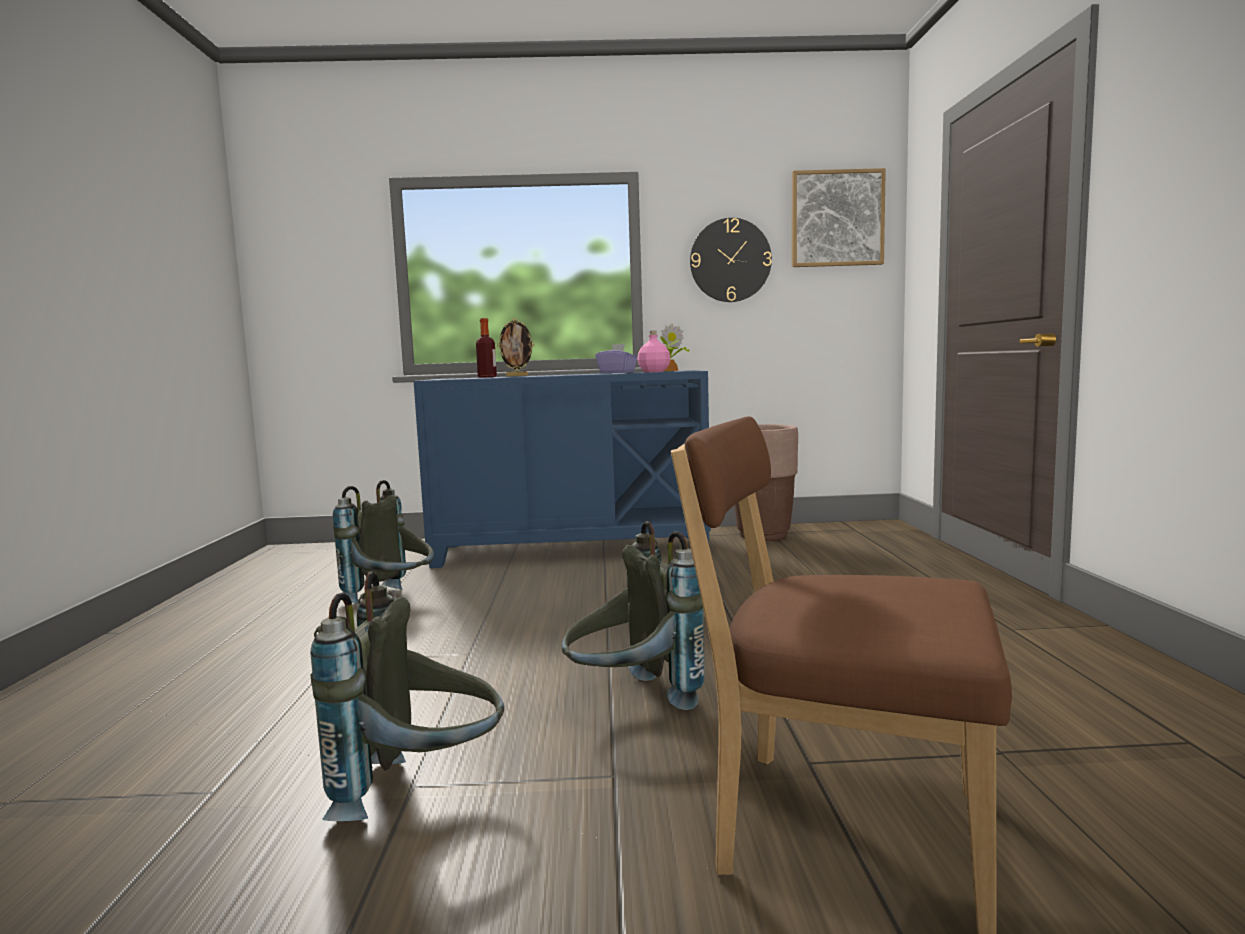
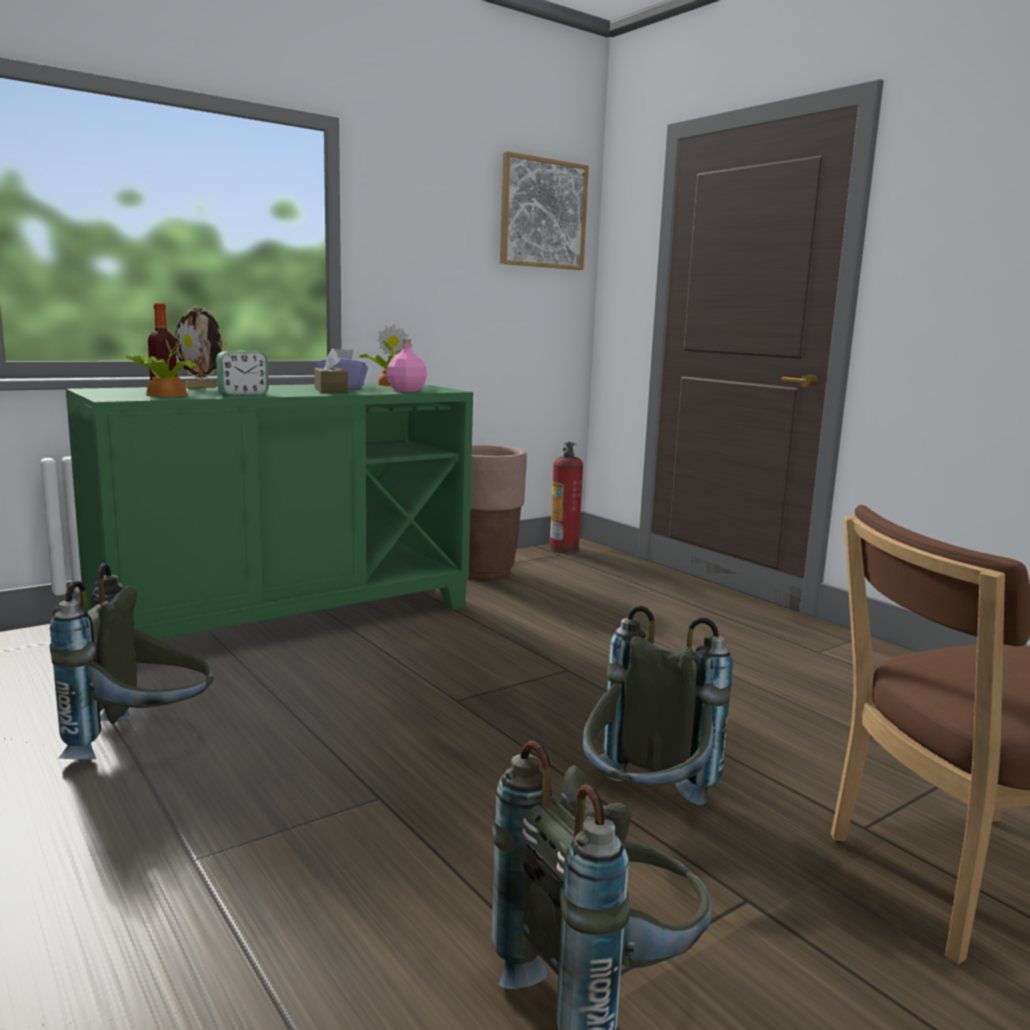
camera: 35 degrees left, 5 degrees up
(471, 378) = (163, 394): none -> potted plant
(523, 376) = (243, 394): none -> alarm clock
(571, 550) = (288, 619): blue cabinet -> green cabinet
(594, 374) = (330, 391): none -> brown tissue box
(730, 260) = (439, 248): wall clock -> none
(865, 525) = (564, 549): none -> fire extinguisher

